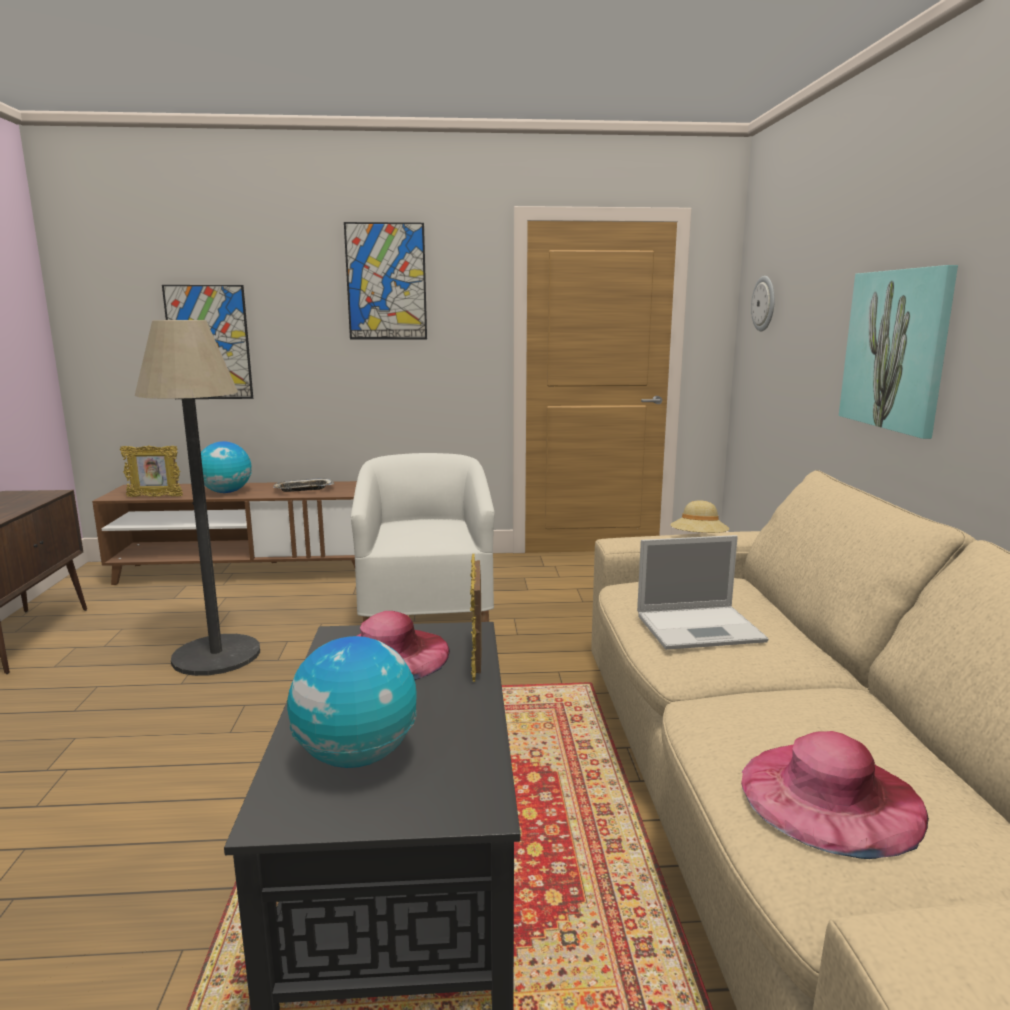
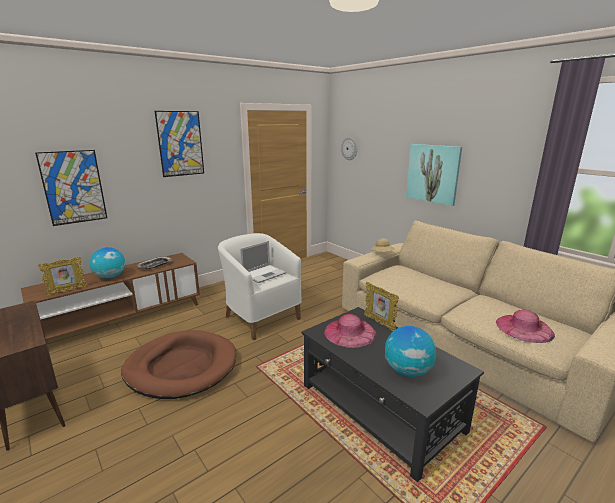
camera: 35 degrees left, 5 degrees up
(216, 655) = (181, 367): floor lamp -> brown dog bed
(701, 628) = (422, 288): laptop -> laptop (264, 274)

